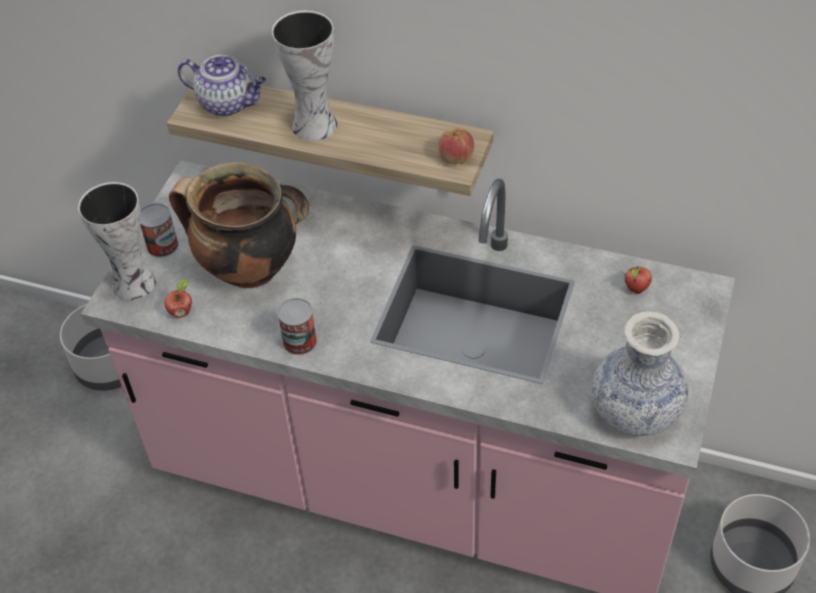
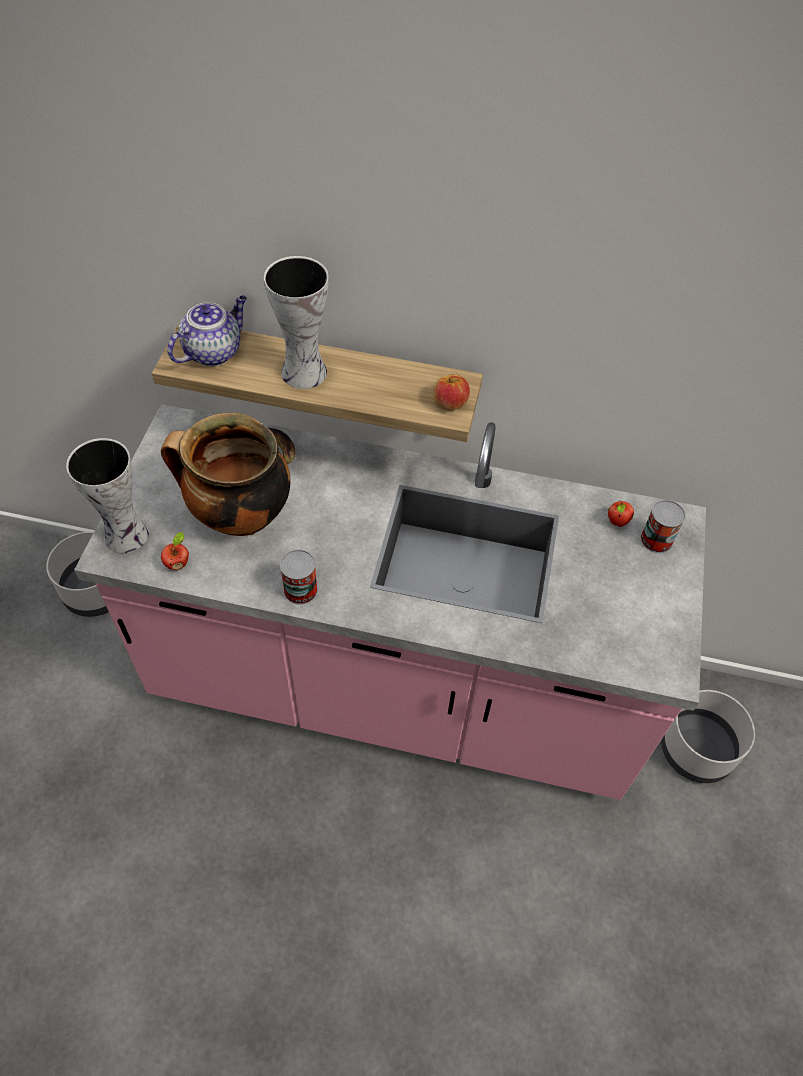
camera: 10 degrees left, 5 degrees up
(162, 245) = (151, 494): can -> can (656, 539)
(228, 104) = (213, 351): teapot -> teapot turned 60 degrees counterclockwise
(635, 410) = (633, 646): vase -> none

